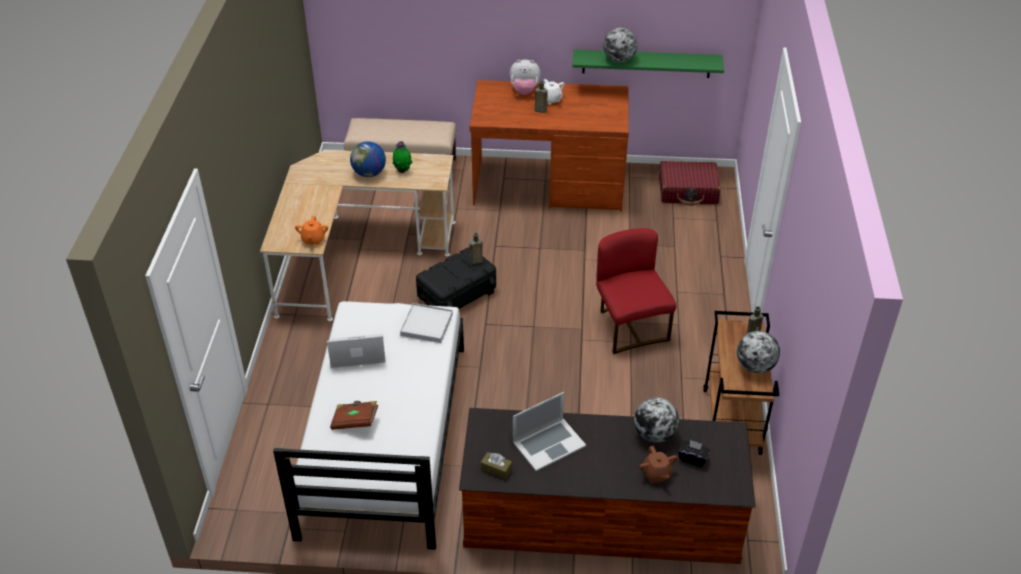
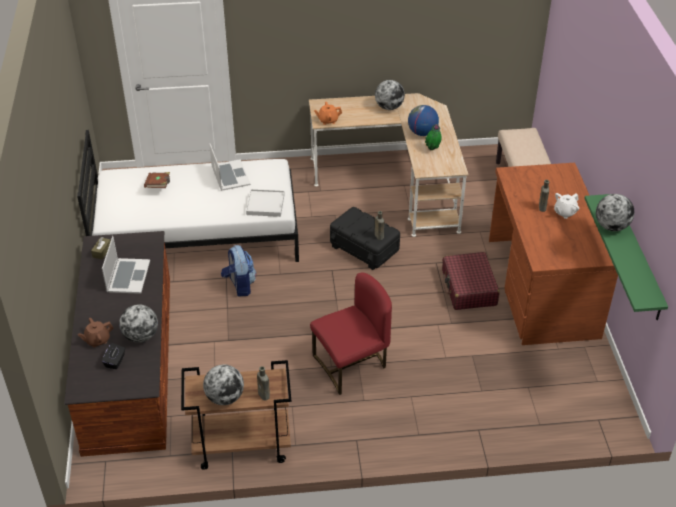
camera: 80 degrees right, 0 degrees up
(308, 190) = (389, 107): none -> globe
(490, 404) = (239, 285): none -> backpack
(524, 91) = (571, 194): plush toy -> none
(548, 444) = (128, 276): laptop -> laptop turned 135 degrees counterclockwise
(688, 191) = (581, 397): red suitcase -> red suitcase (469, 288)

